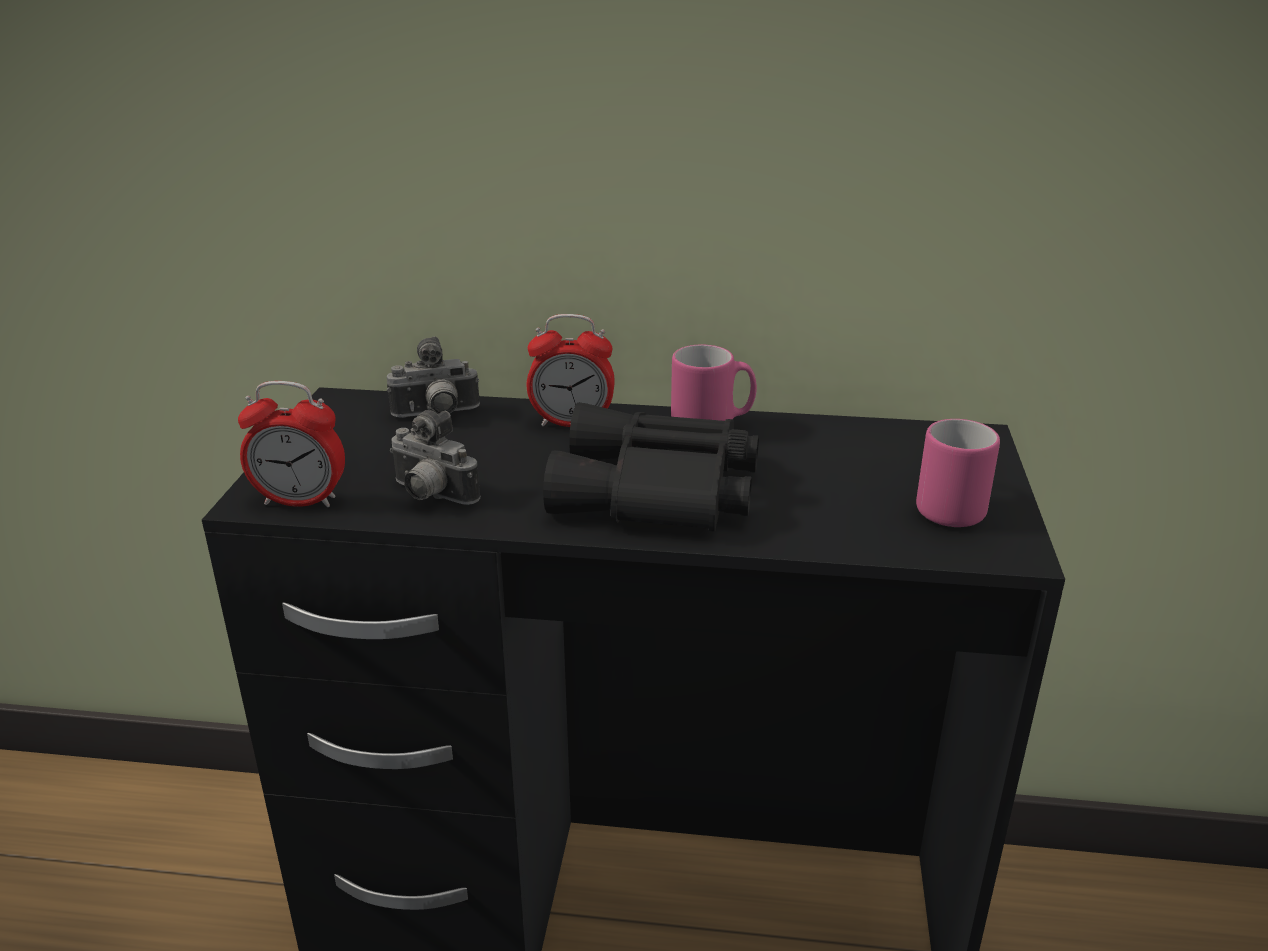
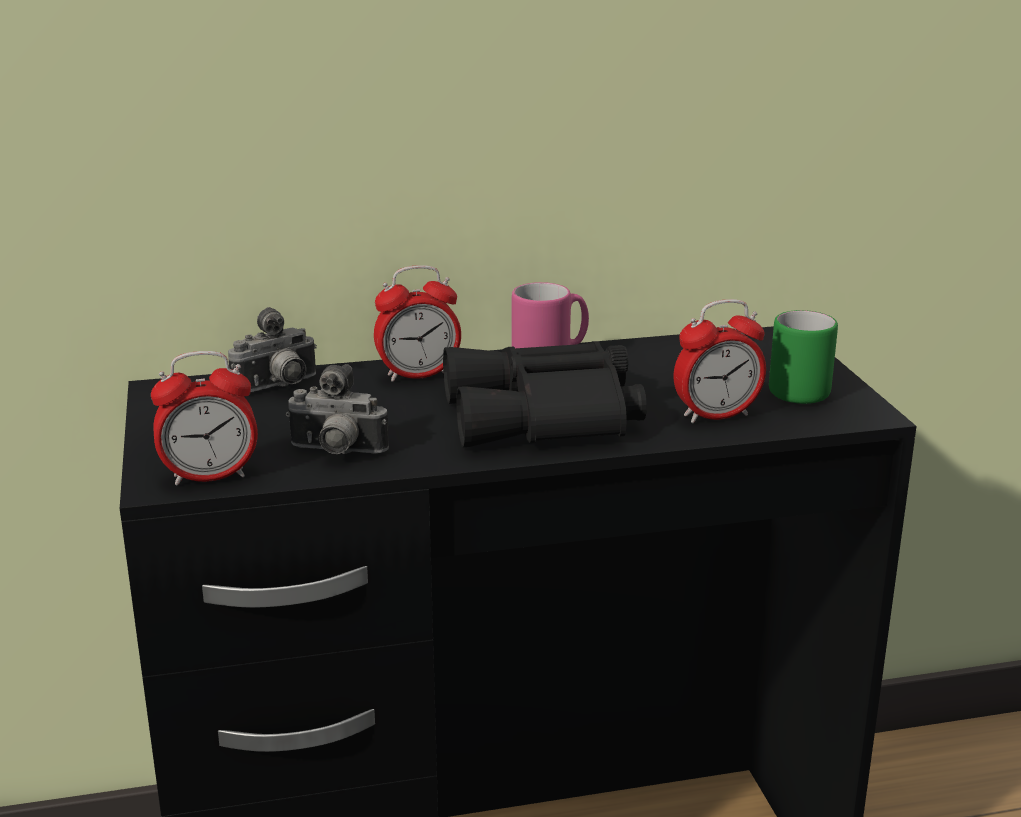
camera: 20 degrees left, 5 degrees down
(838, 523) = (716, 415): none -> alarm clock
(947, 505) = (793, 389): pink mug -> green mug

